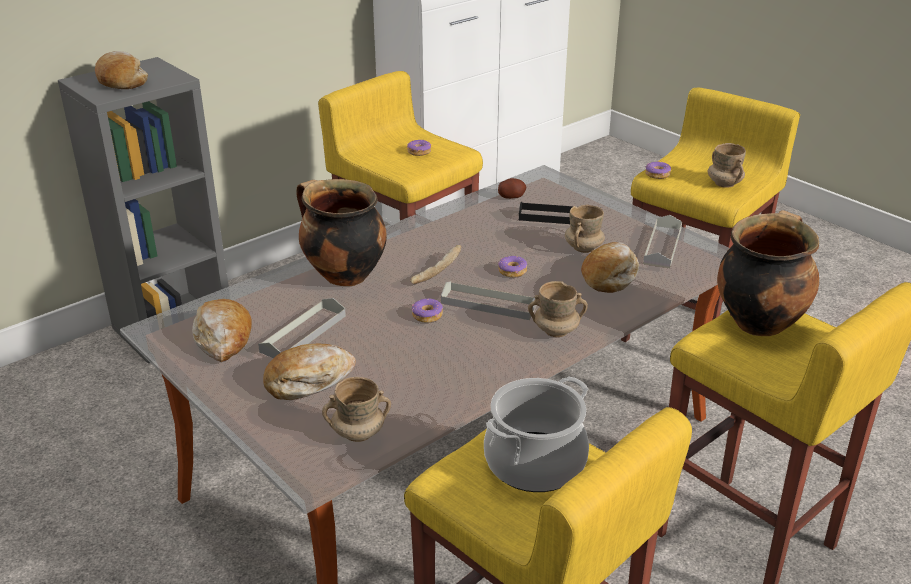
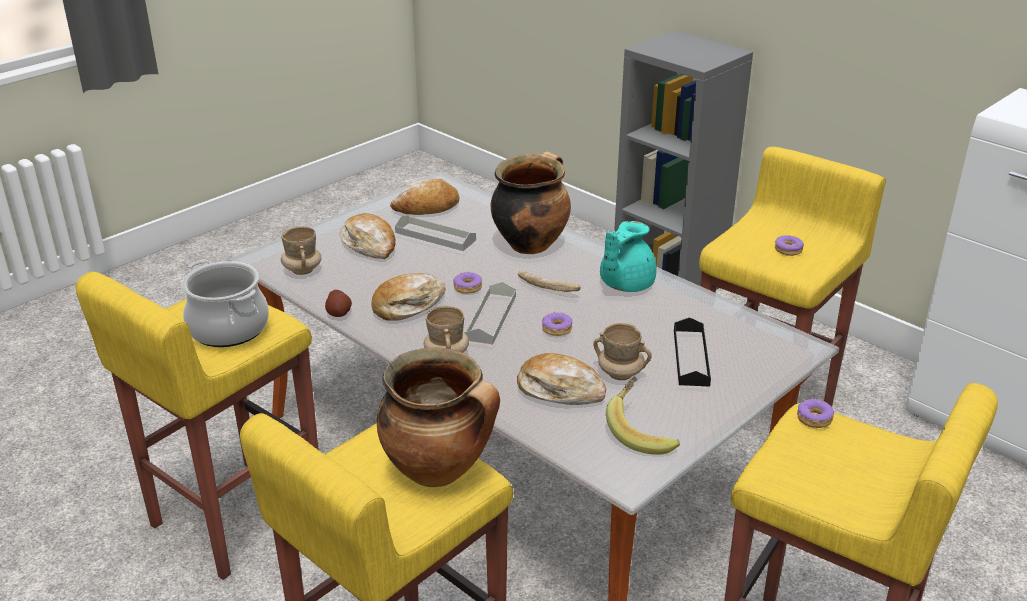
camera: 85 degrees right, 0 degrees up
(121, 81) = (682, 48): bread -> bread (408, 305)
(437, 234) = (624, 284): none -> turquoise teapot
(511, 197) = (731, 325): potato -> potato (339, 313)
(662, 246) = (642, 431): grey tray -> banana
(724, 184) = (813, 479): beige mug -> none

